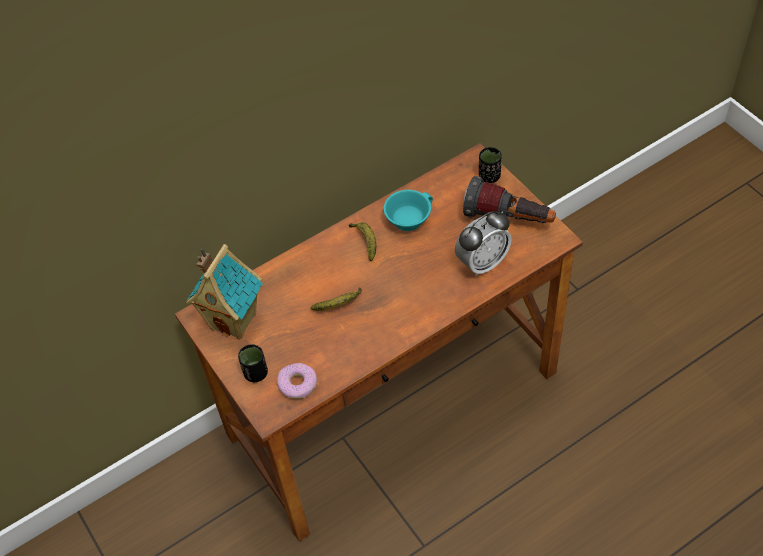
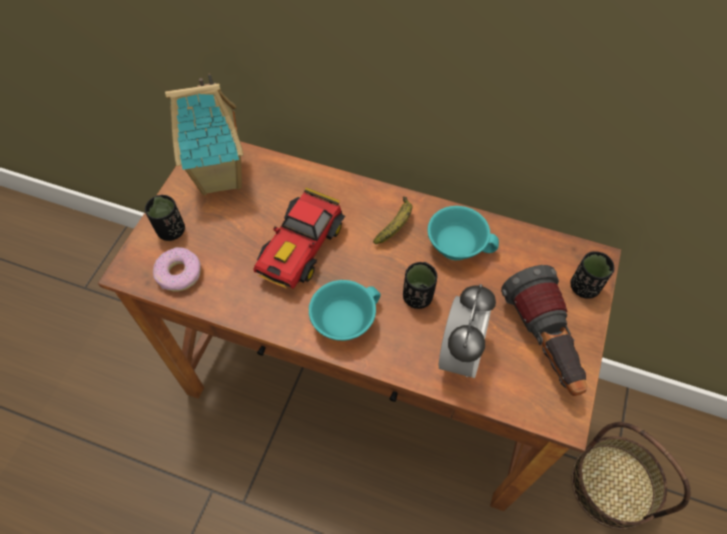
camera: 50 degrees right, 5 degrees up
(339, 305) = (300, 250): banana -> toy car
(410, 308) = (343, 318): none -> turquoise cup
(428, 261) = (417, 297): none -> black cup
(482, 263) = (459, 353): alarm clock -> alarm clock turned 90 degrees counterclockwise
(585, 297) = (613, 485): none -> basket

